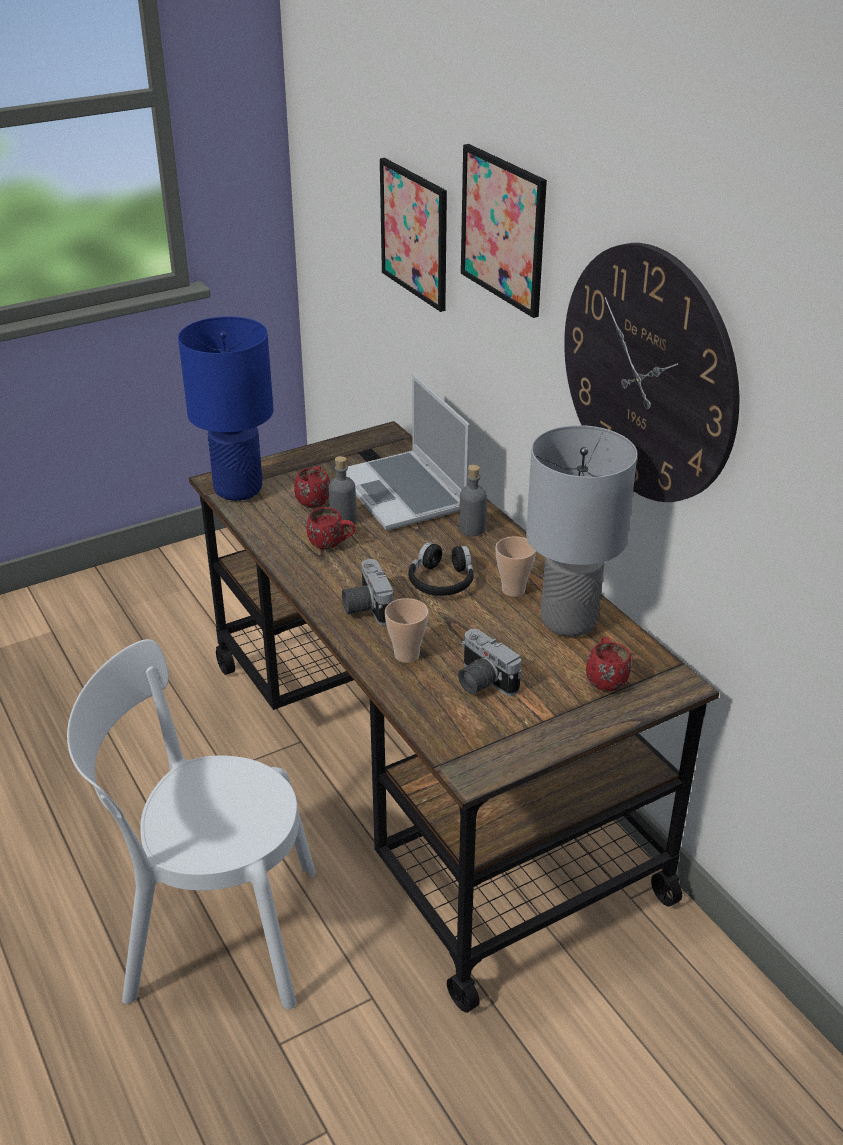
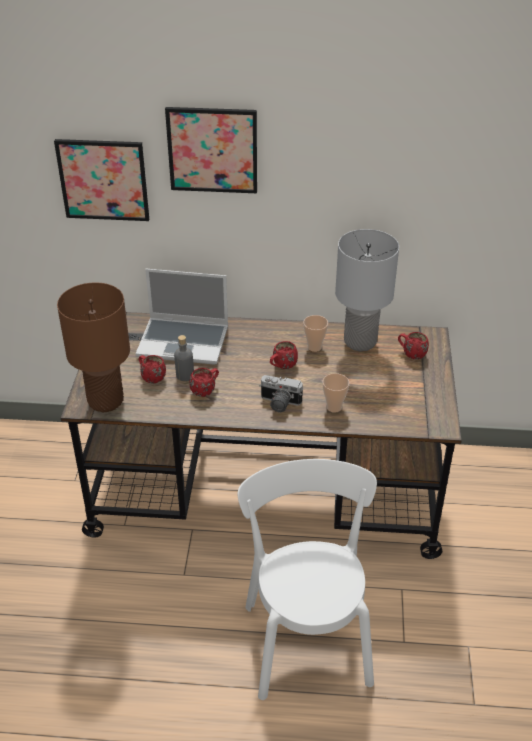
camera: 55 degrees left, 5 degrees up
(212, 931) = (306, 637): white chair -> white chair turned 135 degrees clockwise
(238, 492) = (105, 403): blue table lamp -> brown table lamp
(441, 581) = (282, 367): black headphones -> red mug
(472, 529) = (246, 334): grey bottle -> none
(481, 682) = (378, 393): camera -> none
(648, 374) = (364, 191): wall clock -> none

